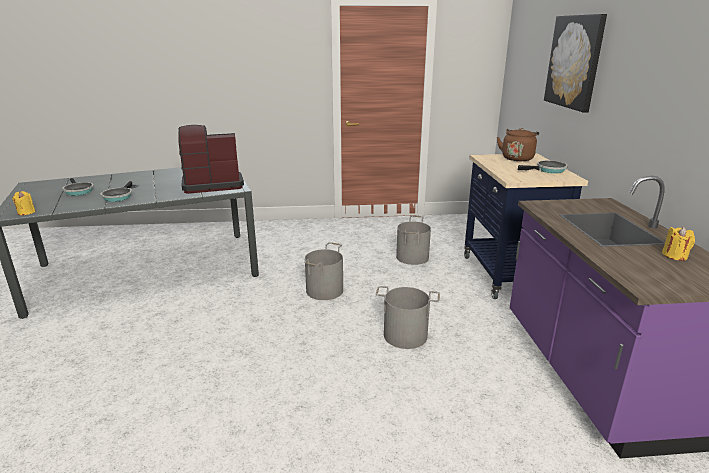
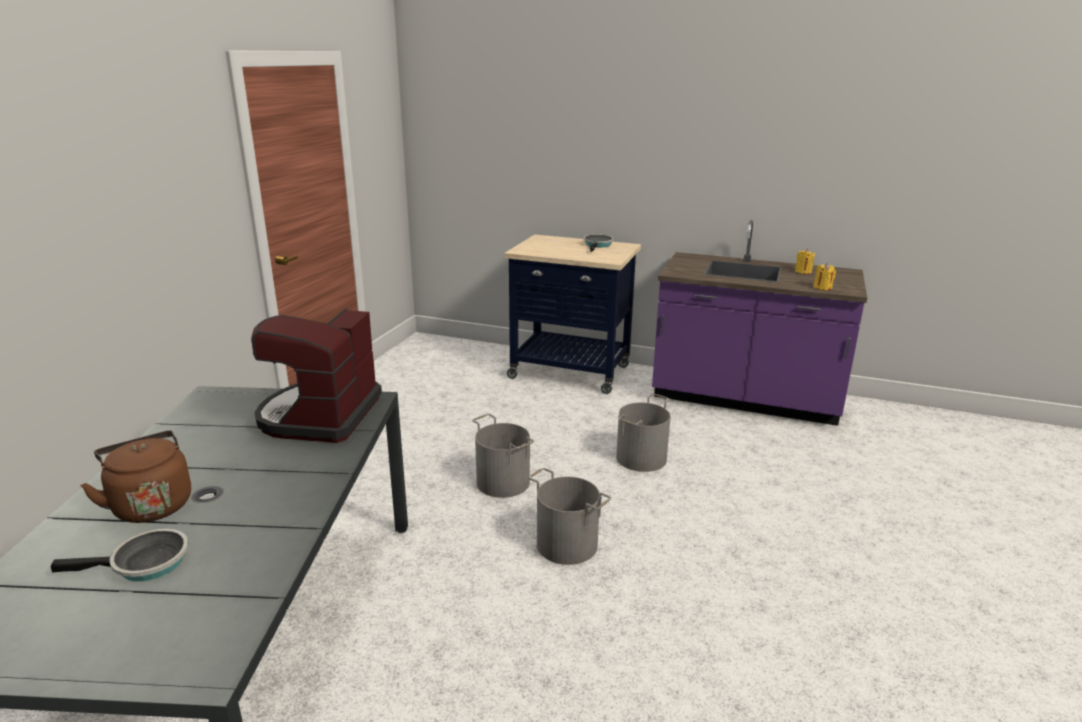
camera: 65 degrees left, 0 degrees up
(26, 212) = (229, 639): yellow candle -> yellow candle (822, 287)
(118, 197) = (270, 510): frying pan -> none
(412, 257) = (476, 405): grey bucket -> grey bucket (566, 545)
(517, 158) = (544, 243): brown kettle -> brown kettle (151, 504)
(574, 62) = (572, 131): picture -> none

